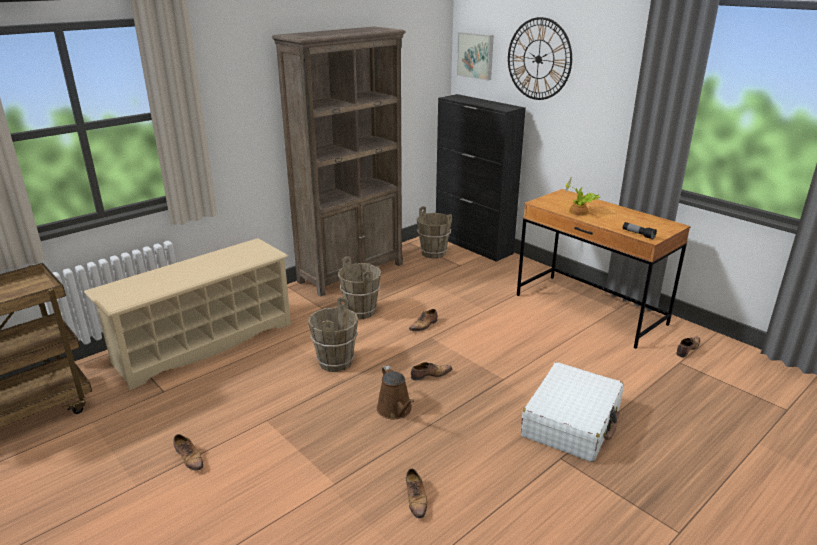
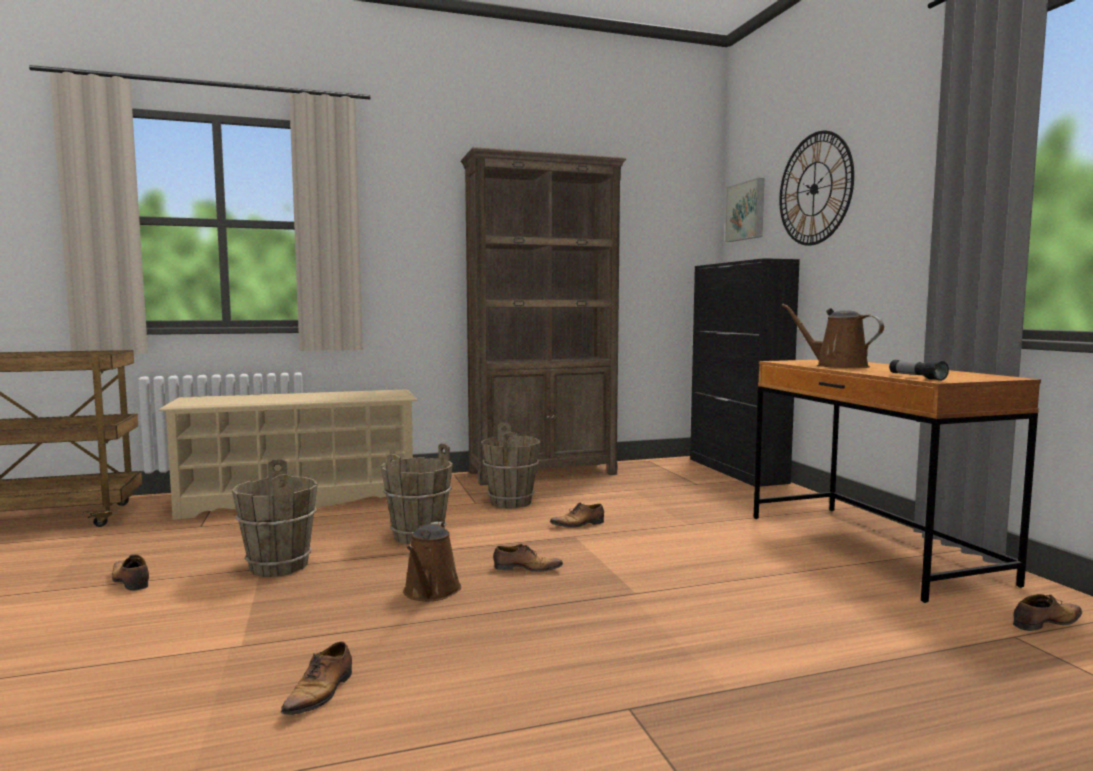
camera: 25 degrees right, 20 degrees down
(189, 458) = (130, 581): shoe -> shoe turned 150 degrees clockwise
(433, 253) = (670, 471): brown bucket -> brown bucket (278, 566)
(571, 422) = (702, 667): white suitcase -> none
(579, 212) = (836, 366): potted plant -> brown watering can

